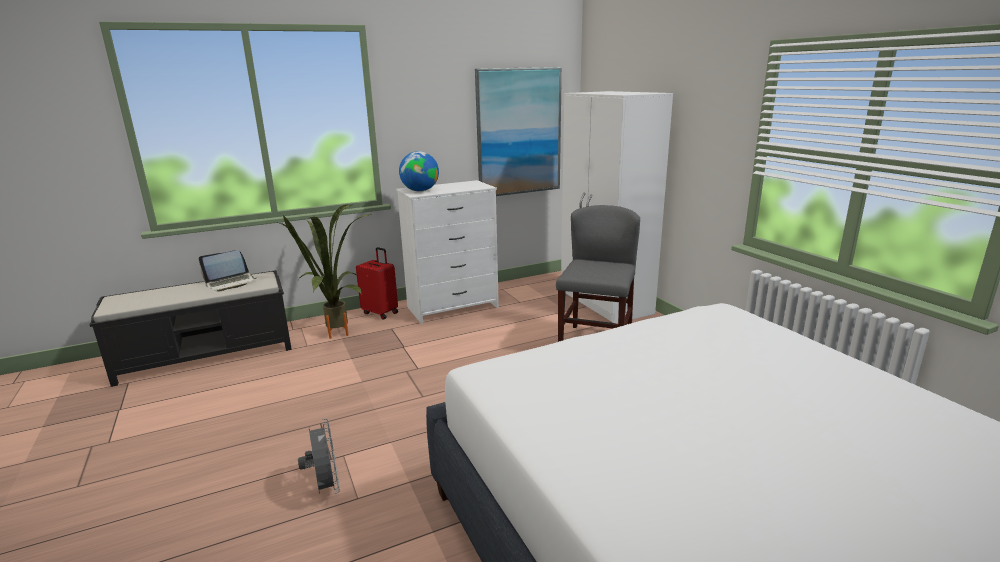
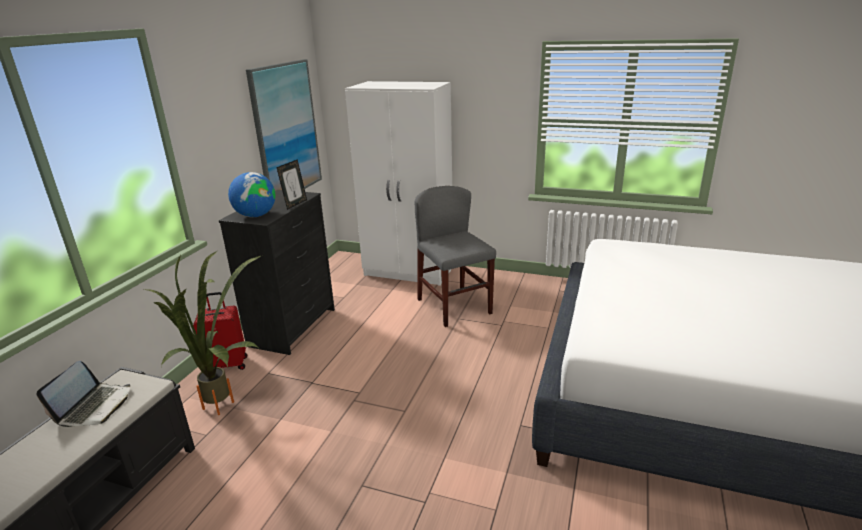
camera: 45 degrees left, 5 degrees up
(325, 488) = (462, 522): grey fan -> none
(453, 307) = (293, 327): white dresser -> black dresser
(460, 190) = (295, 204): none -> picture frame

